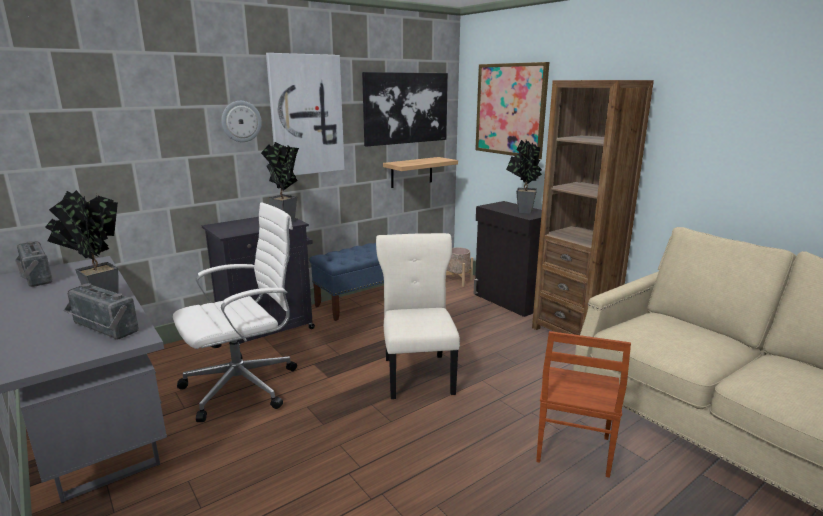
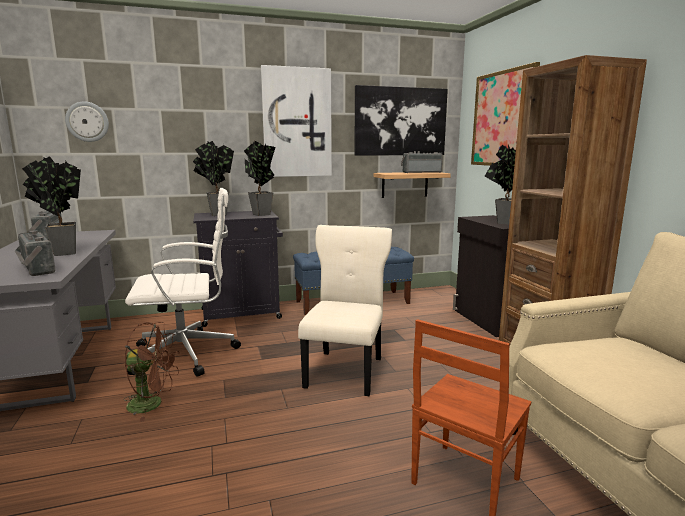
camera: 20 degrees right, 5 degrees down
(232, 226) = (215, 214): none -> potted plant
(241, 121) = (235, 125): wall clock -> wall clock (87, 122)
(254, 448) = (152, 404): none -> brown fan
(428, 159) = (421, 172): none -> radio
(457, 281) = (445, 297): beige planter -> none

